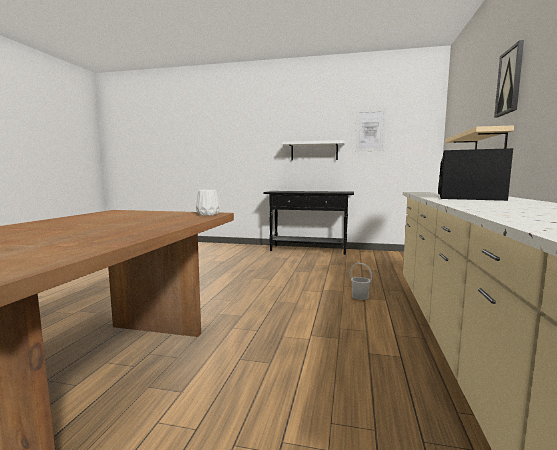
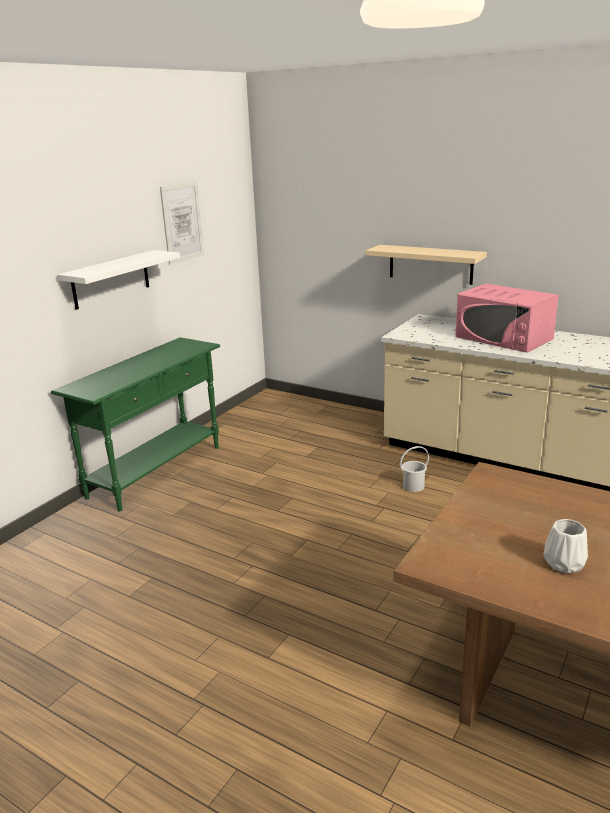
camera: 70 degrees left, 15 degrees up
(208, 214) = (502, 479): white vase -> white vase (564, 563)
(308, 250) = (157, 471): black console table -> green console table
(469, 197) = (503, 338): black microwave -> pink microwave
(510, 81) = (470, 201): picture -> none

